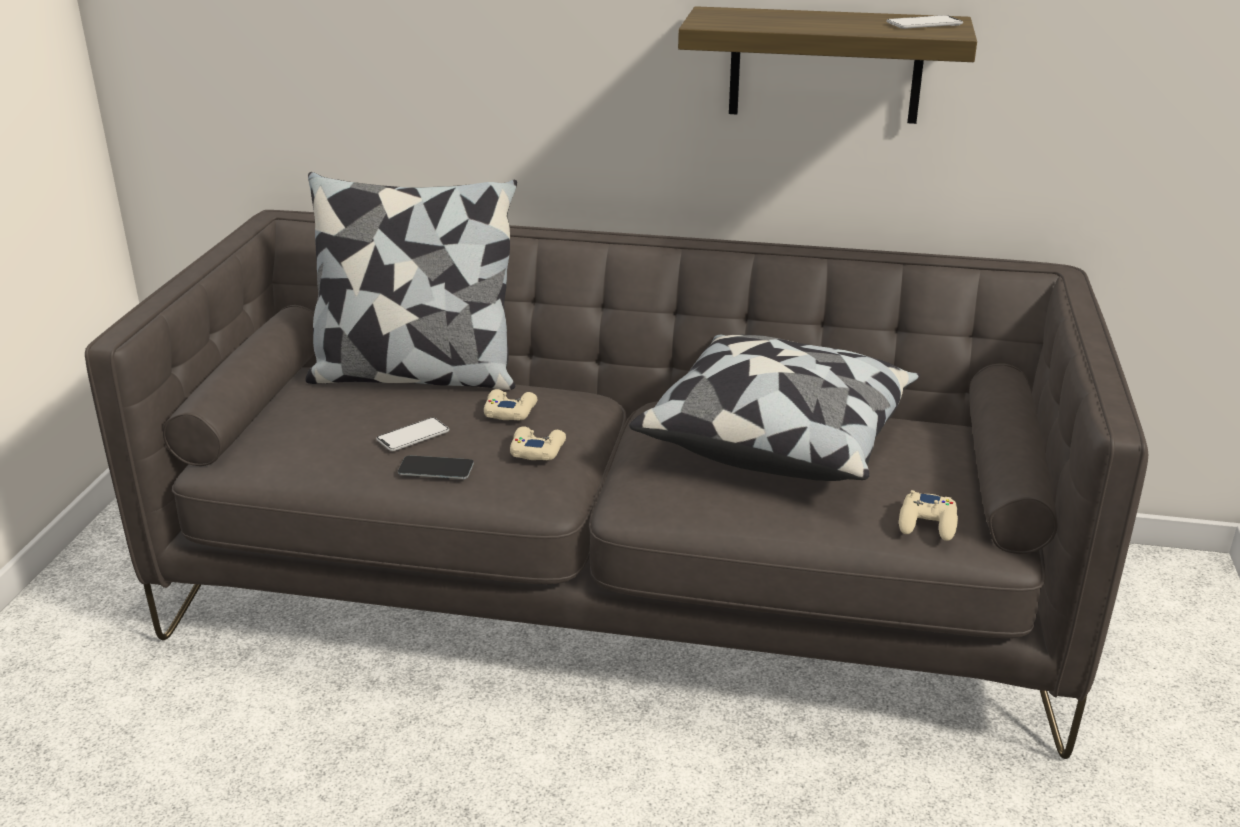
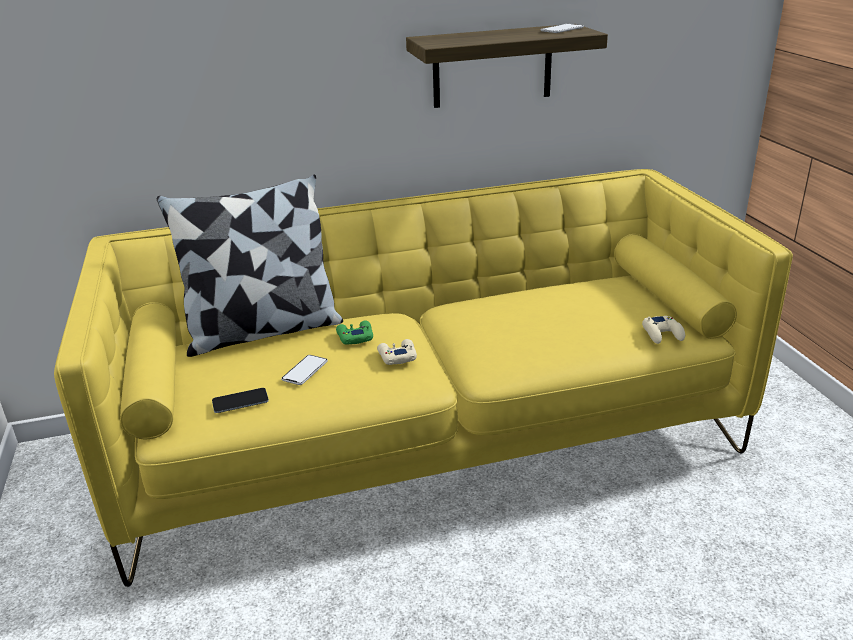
camera: 25 degrees left, 0 degrees up
(436, 468) = (341, 387): phone -> phone (240, 401)
(510, 411) = (355, 337): beige game controller -> green game controller
(622, 592) = (431, 442): grey sofa -> yellow sofa
(778, 438) = (535, 309): pillow -> none

